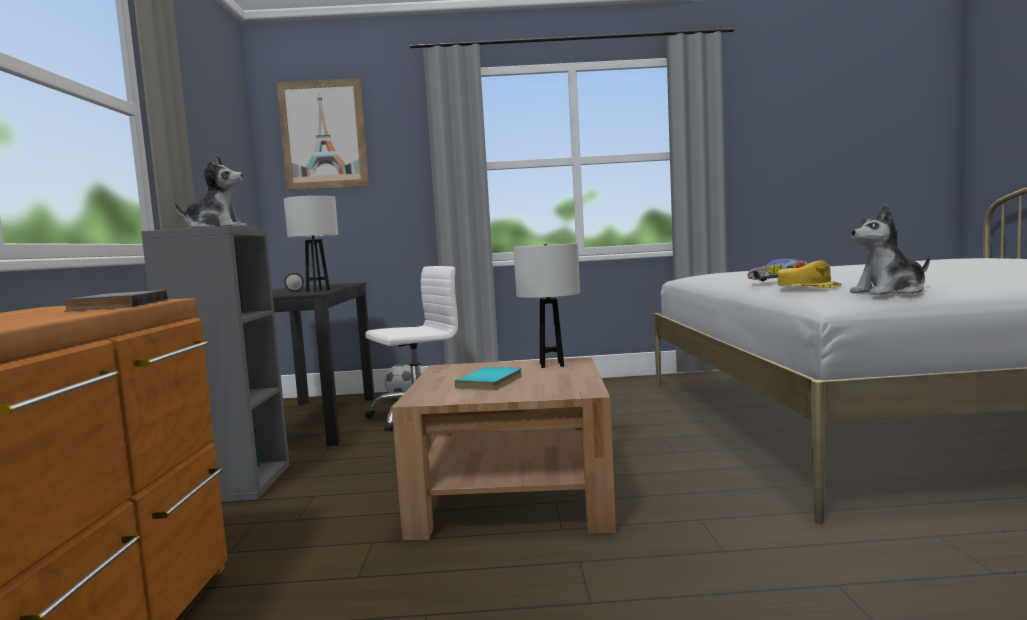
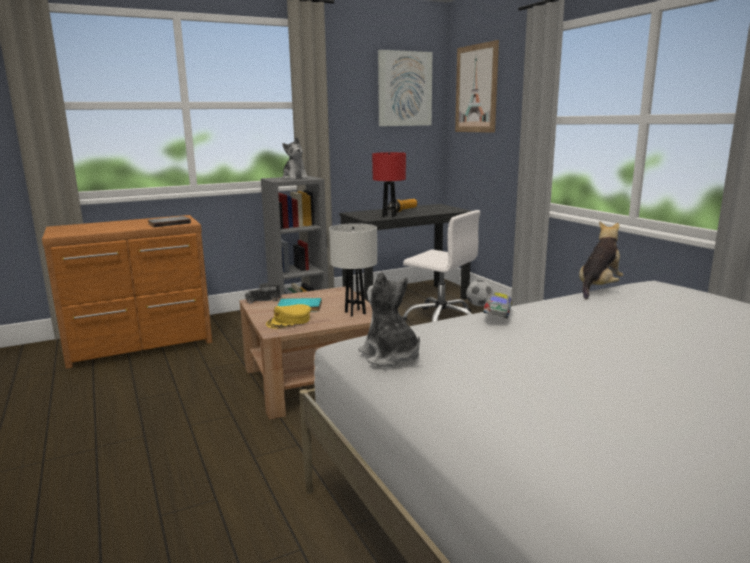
camera: 65 degrees right, 10 degrees up
(226, 123) = (404, 89): none -> picture
(318, 290) = (389, 216): white table lamp -> red table lamp
(422, 395) = (265, 300): none -> toy truck
(704, 277) = (598, 288): none -> plush toy
(808, 286) = (438, 326): yellow cap -> yellow cap (289, 321)

